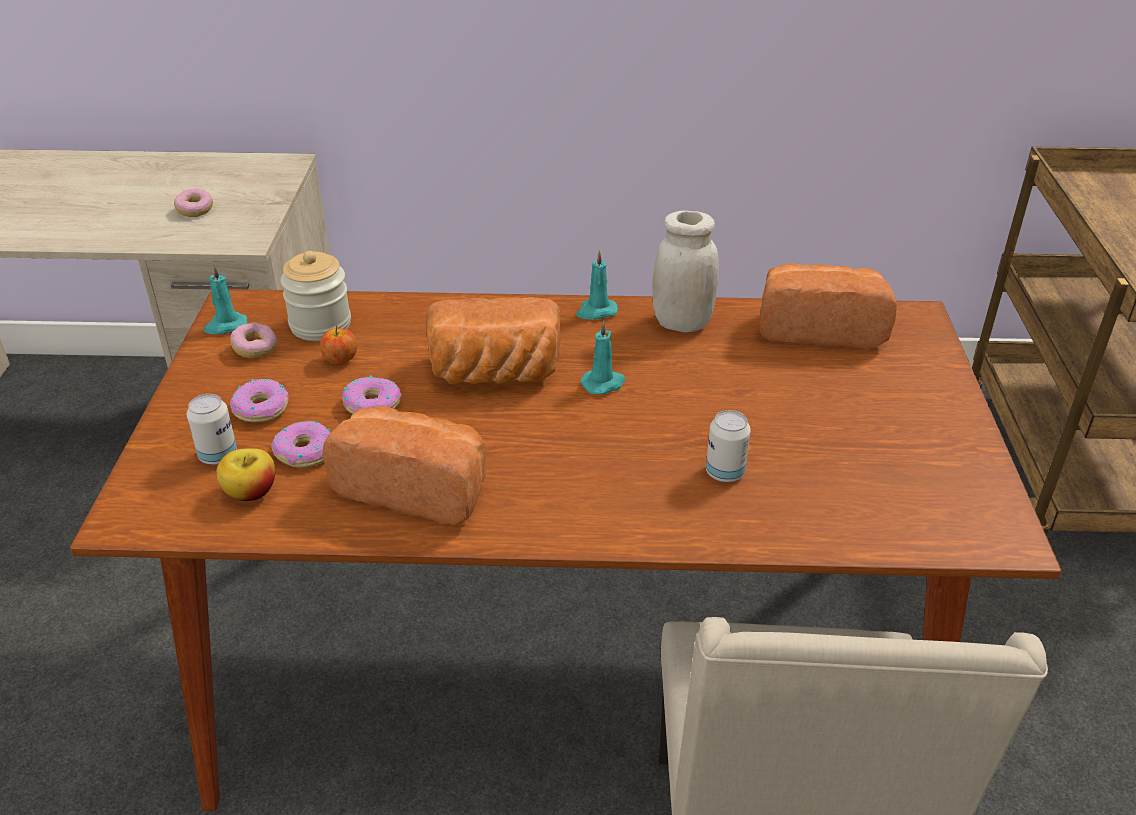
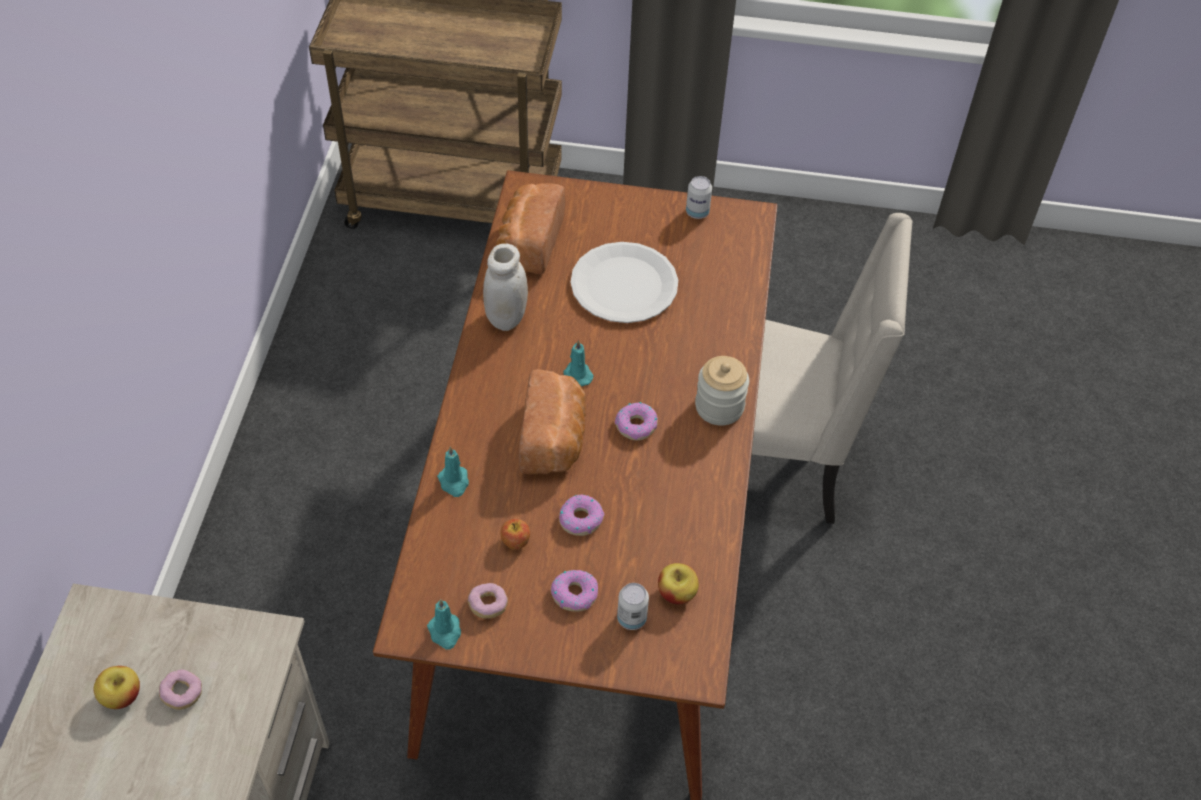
camera: 85 degrees left, 15 degrees up
(200, 187) = (122, 696): none -> apple
(304, 452) = (634, 561): donut -> donut (636, 425)
(320, 325) = (459, 558): jar -> jar (719, 406)
(416, 487) = (680, 492): bread -> none
(596, 311) = (479, 367): turquoise candle -> turquoise candle (454, 482)
(725, 473) = (683, 326): can -> can (697, 212)
(781, 411) = (624, 285): none -> white plate

